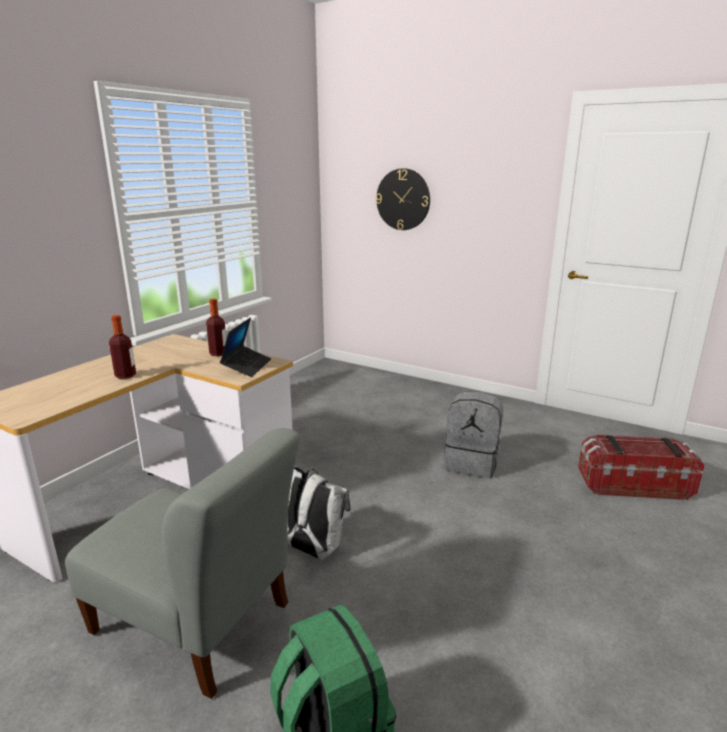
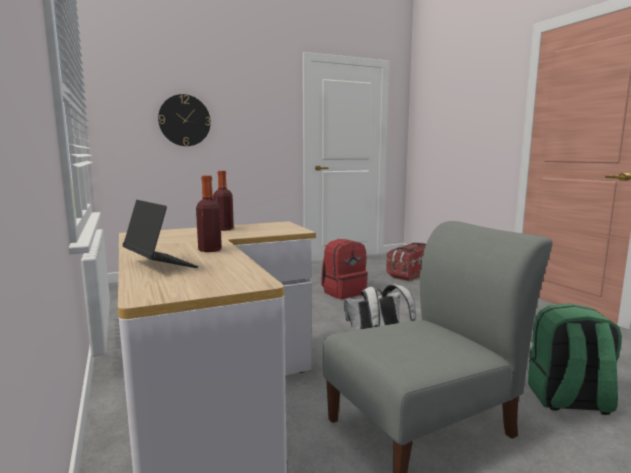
camera: 55 degrees left, 10 degrees down
(247, 366) = (276, 227): laptop -> laptop (159, 264)
(472, 463) = (343, 292): grey backpack -> red backpack

